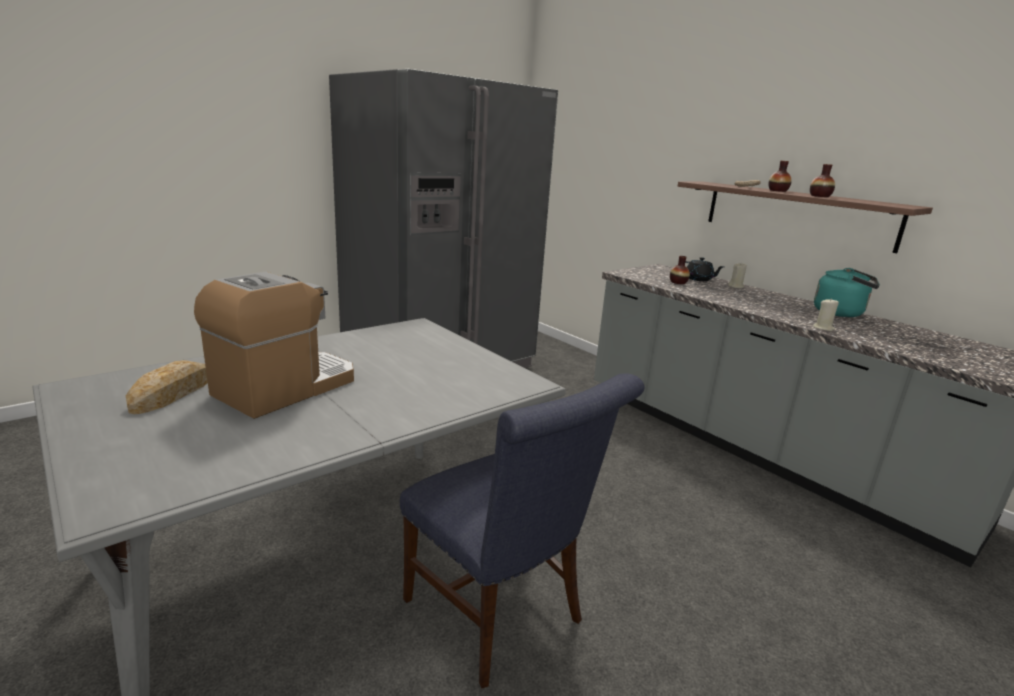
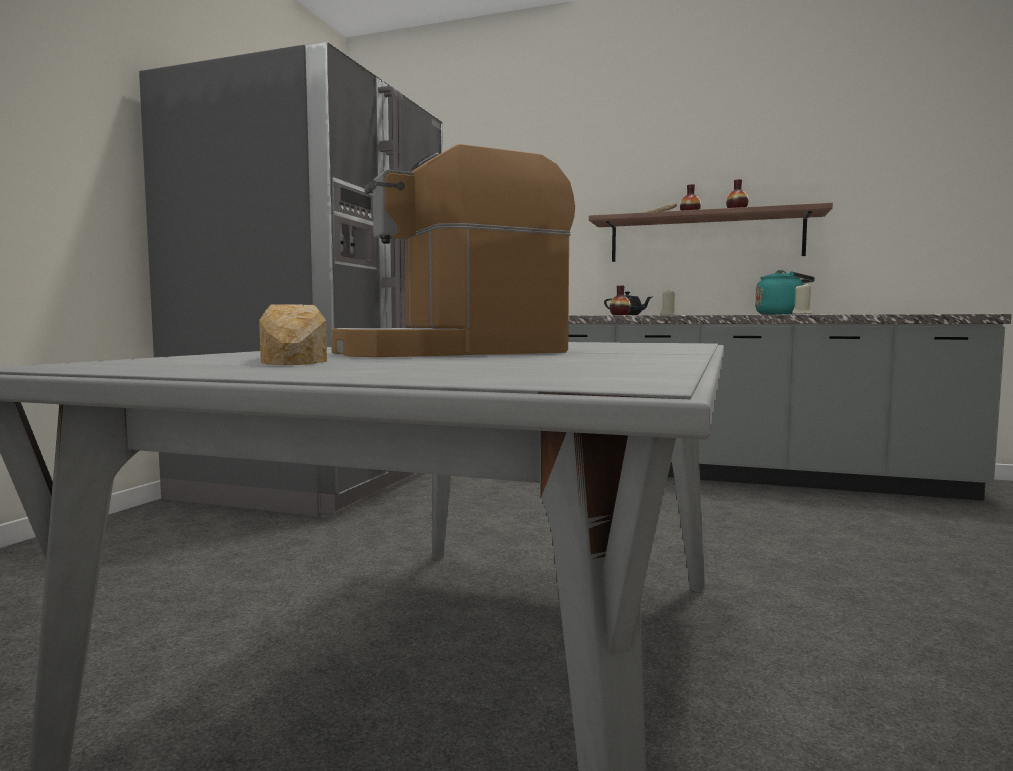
camera: 30 degrees left, 15 degrees down
(285, 388) = (453, 352): coffee machine -> coffee machine turned 120 degrees counterclockwise
(500, 615) = (774, 650): blue chair -> none

